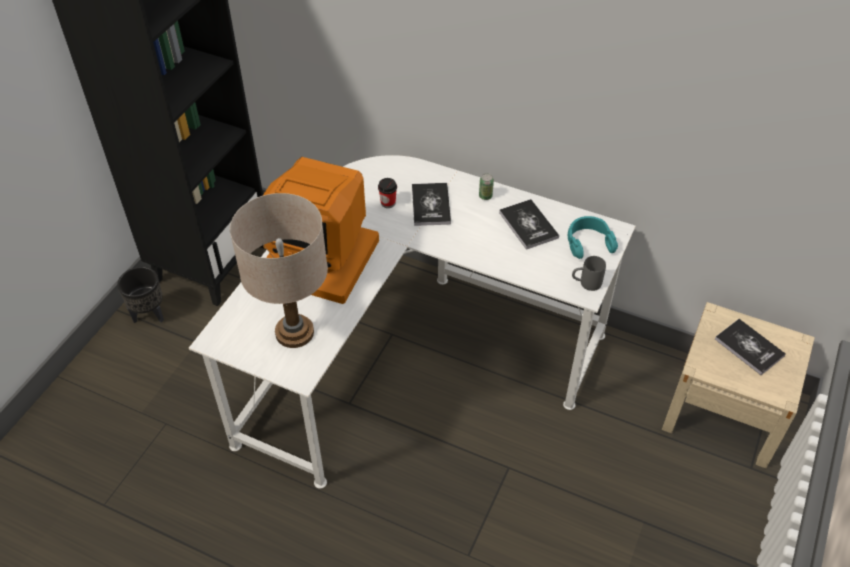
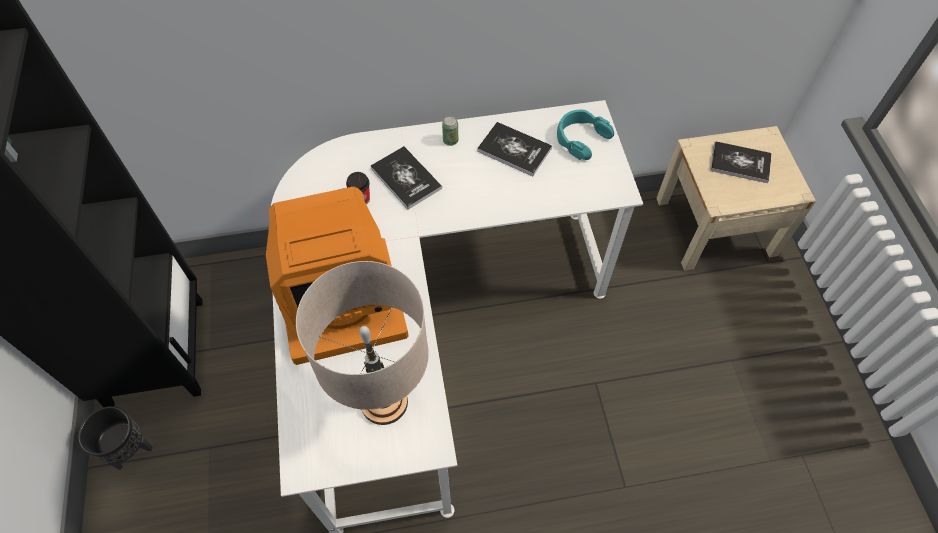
camera: 35 degrees left, 10 degrees up
(585, 283) = (611, 181): grey mug -> none

